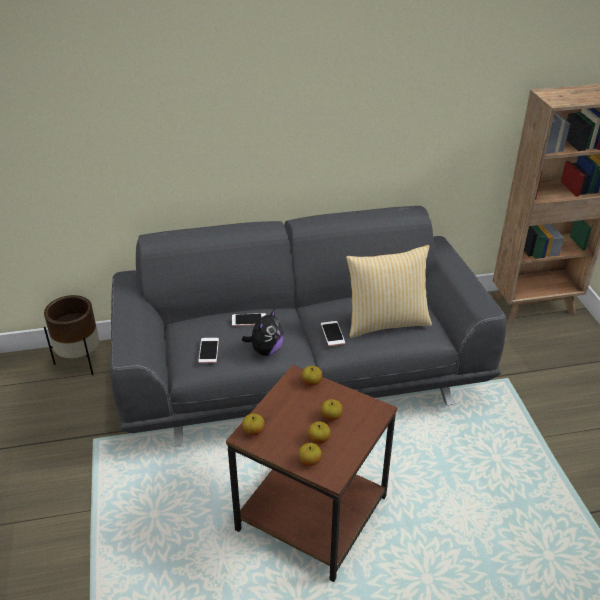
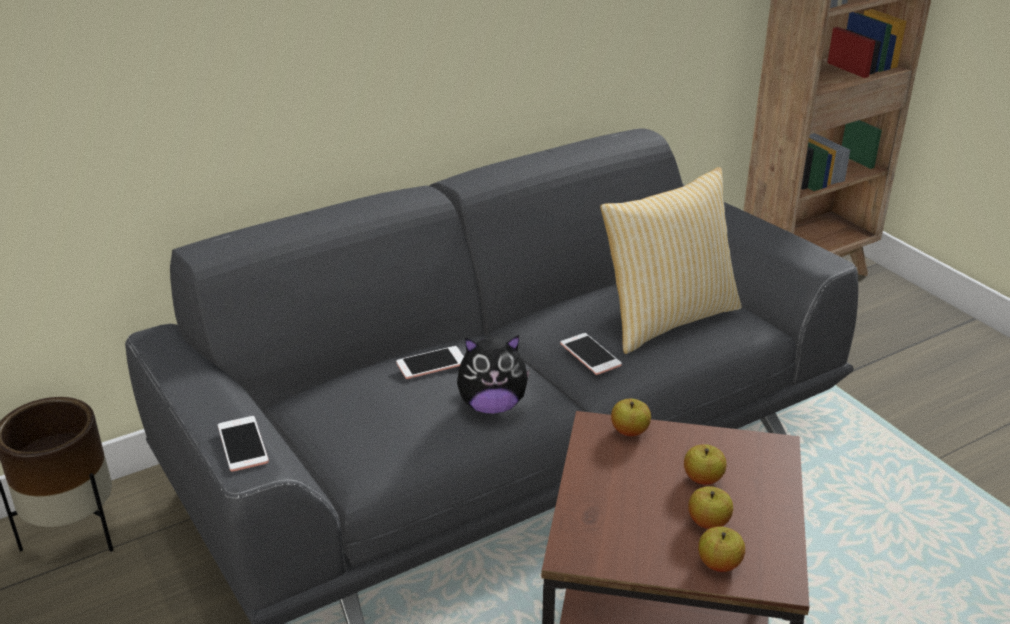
camera: 20 degrees left, 5 degrees down
(208, 350) = (389, 429): phone -> phone (242, 444)
(253, 431) = (583, 539): apple -> none
(266, 350) = (492, 405): plush toy -> plush toy turned 75 degrees clockwise

